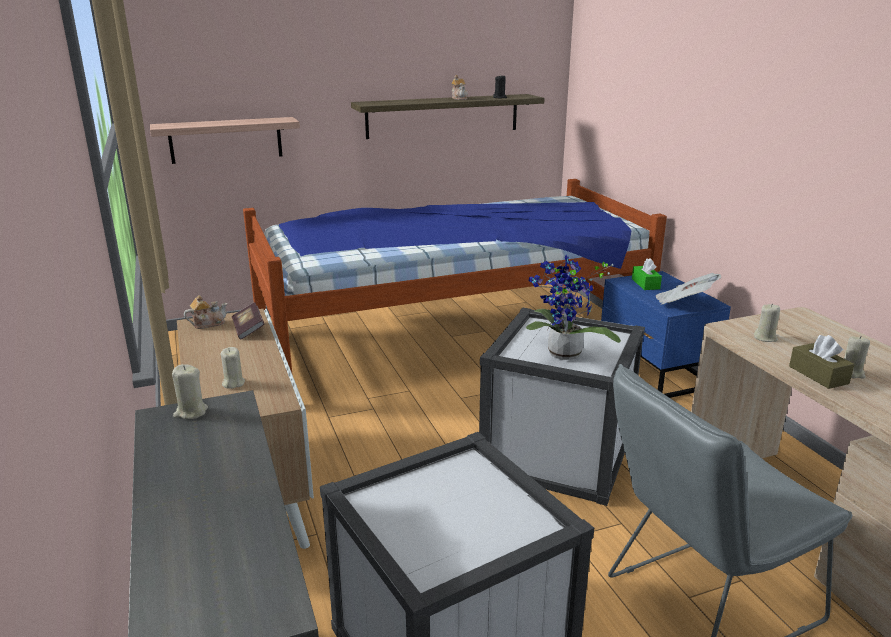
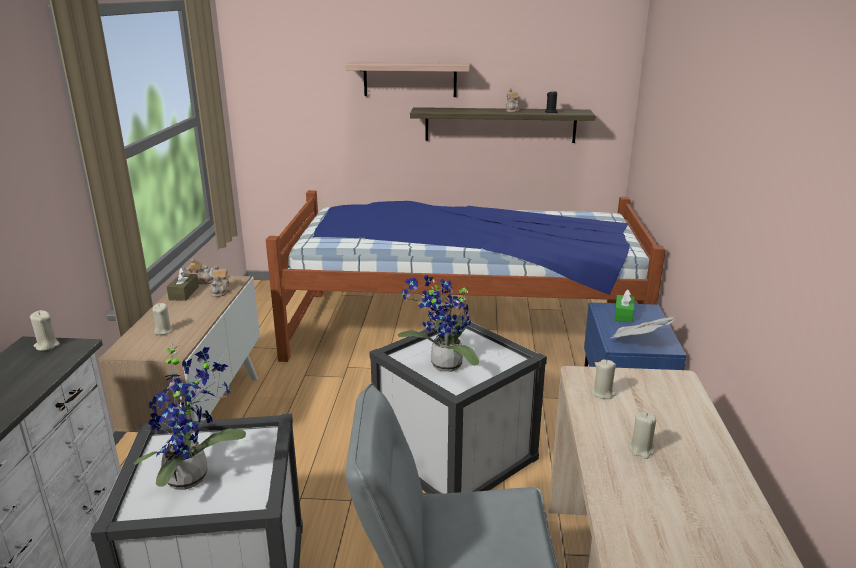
camera: 25 degrees right, 0 degrees up
(226, 140) = (306, 132): shelf -> shelf (410, 79)
(248, 329) = (221, 291): book -> teapot
(447, 521) = (193, 476): none -> potted plant
(818, 375) = (602, 442): brown tissue box -> brown tissue box (184, 293)

